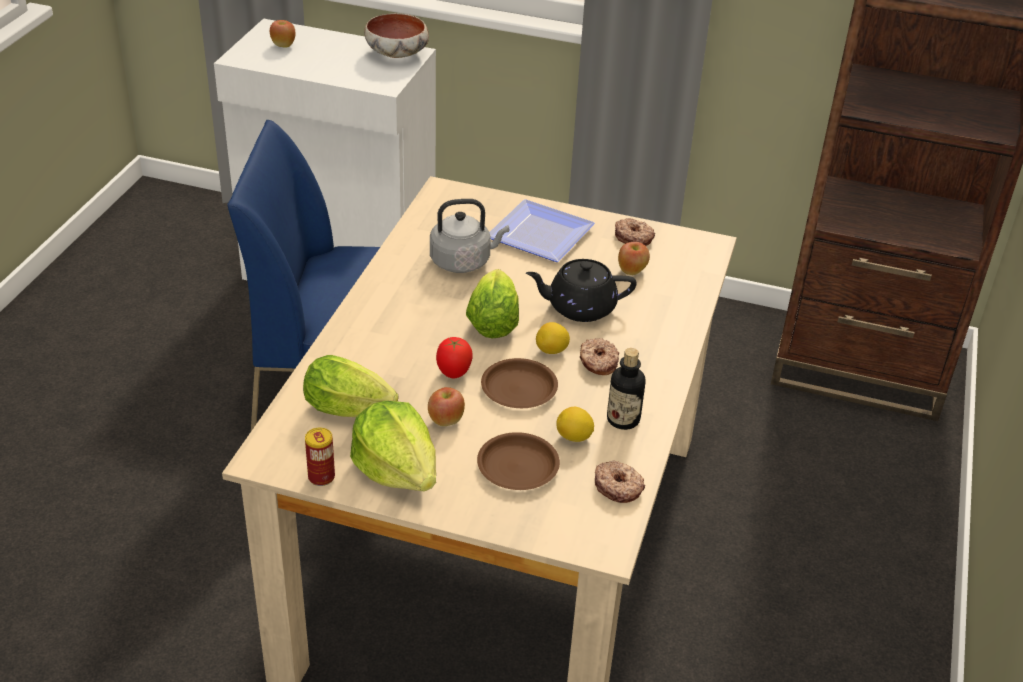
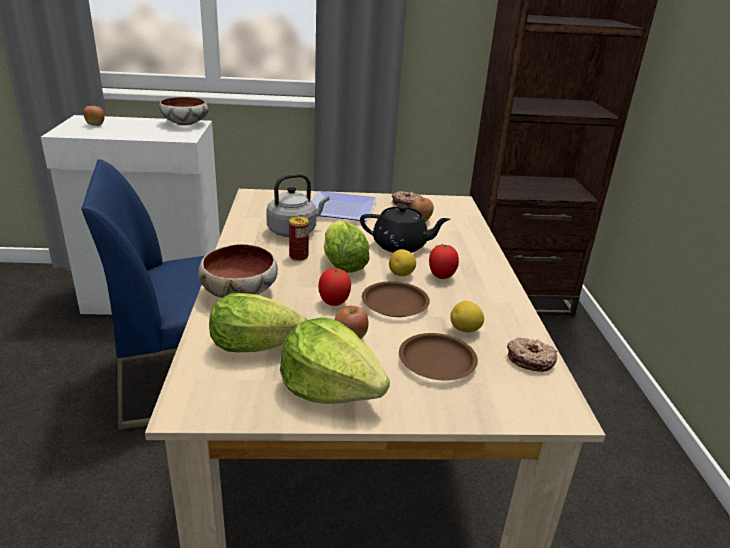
camera: 20 degrees left, 10 degrees down
(321, 477) = (258, 412): can -> can (298, 256)
(362, 340) = (239, 292): none -> bowl
(579, 307) = (401, 246): black teapot -> black teapot turned 150 degrees counterclockwise
(598, 362) = (441, 276): donut -> tomato
(623, 419) = (491, 310): bottle -> none

